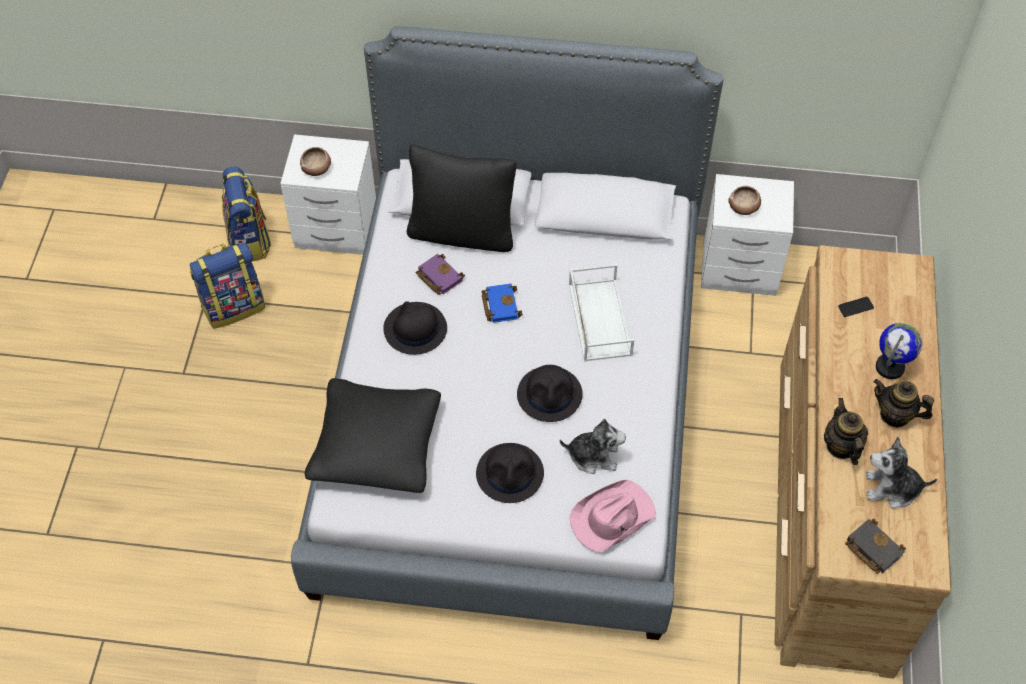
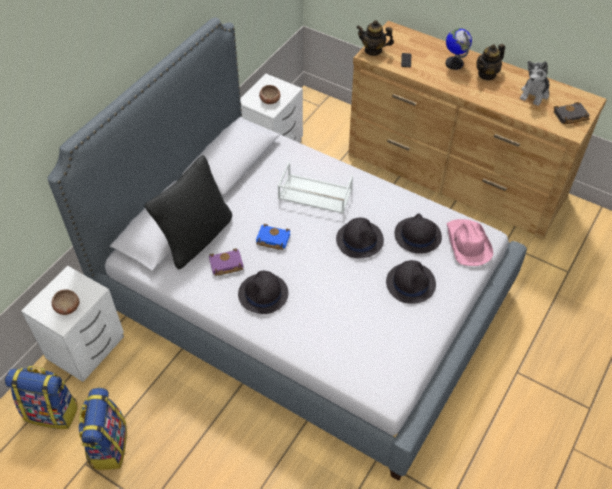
camera: 65 degrees left, 5 degrees down
(376, 445) = (351, 352): black pillow -> none
(593, 455) = (417, 235): plush toy -> black hat
(841, 446) = (498, 102): teapot -> teapot (373, 50)

